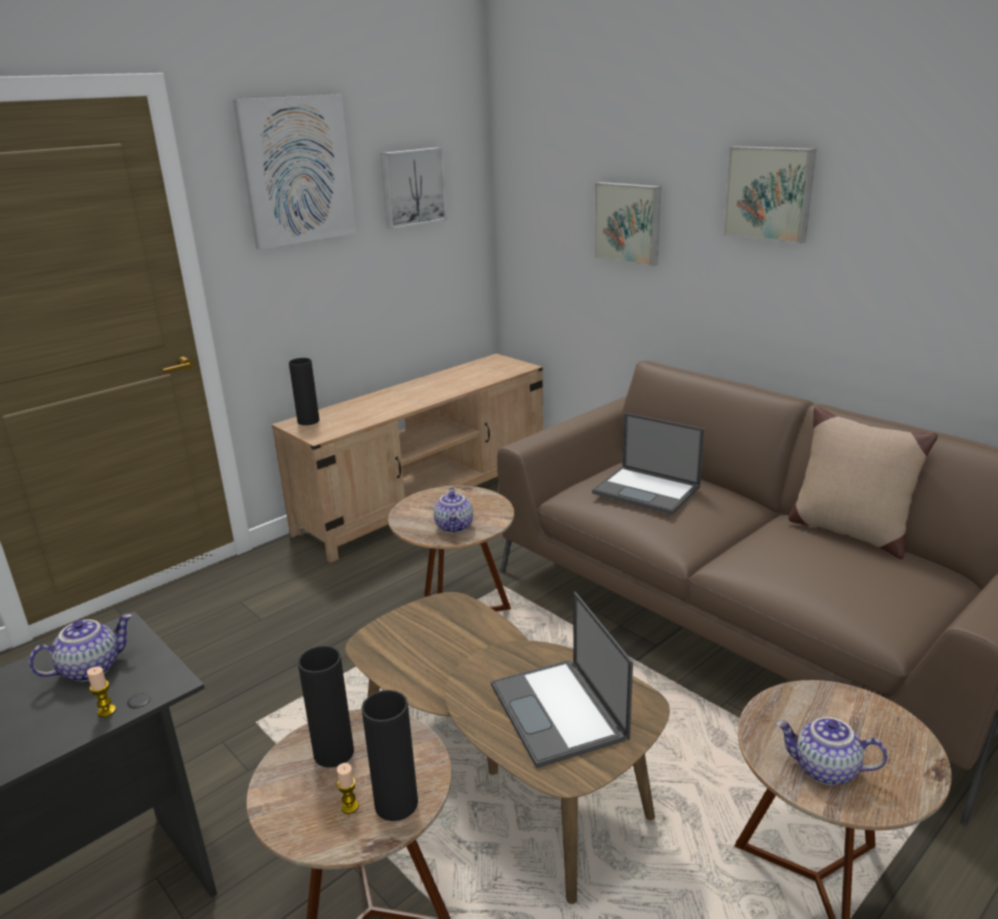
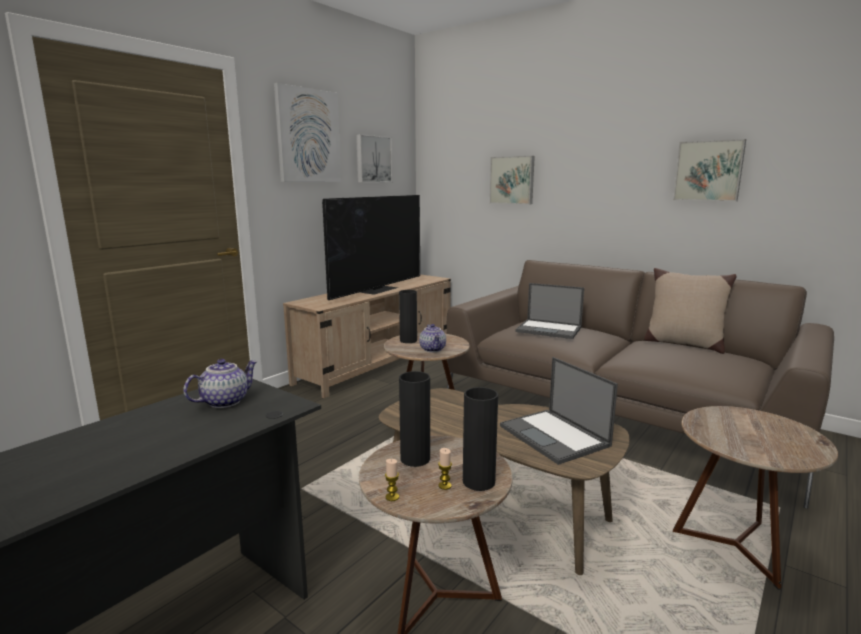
camera: 10 degrees left, 10 degrees down
(106, 711) = (252, 420): candle -> candle (392, 497)
(308, 421) = (308, 301): black vase -> black vase (408, 340)
(420, 394) = (378, 289): none -> television
(770, 193) = (606, 153): picture -> picture (708, 171)
(825, 770) = (755, 445): teapot -> none

